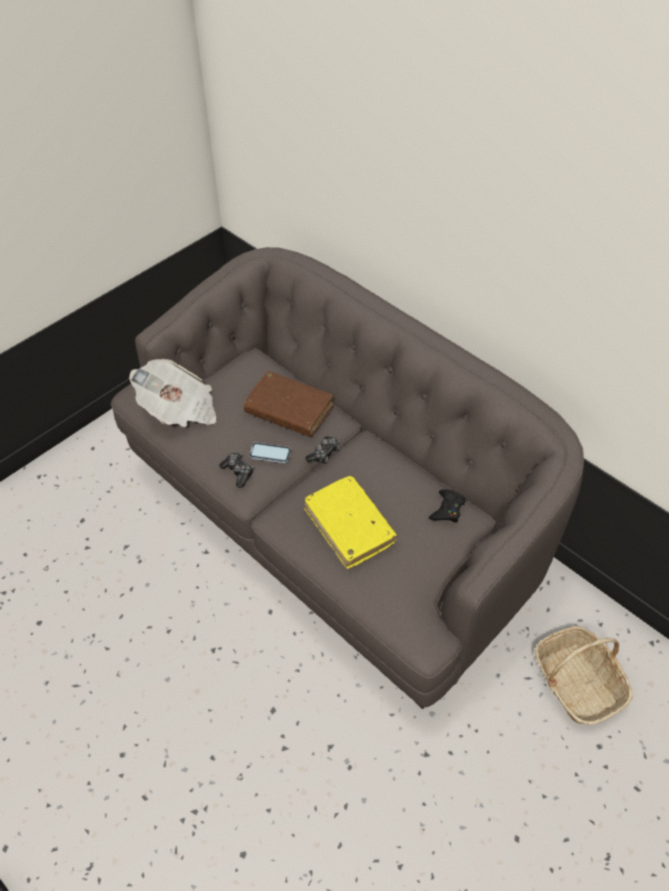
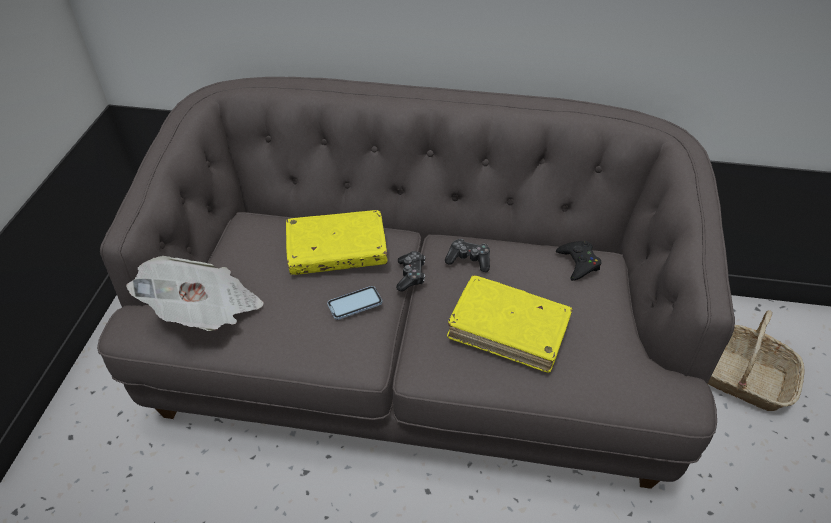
camera: 35 degrees left, 5 degrees down
(238, 472) = (335, 342): game controller -> game controller (469, 260)
(289, 410) = (337, 251): brown book -> yellow book

